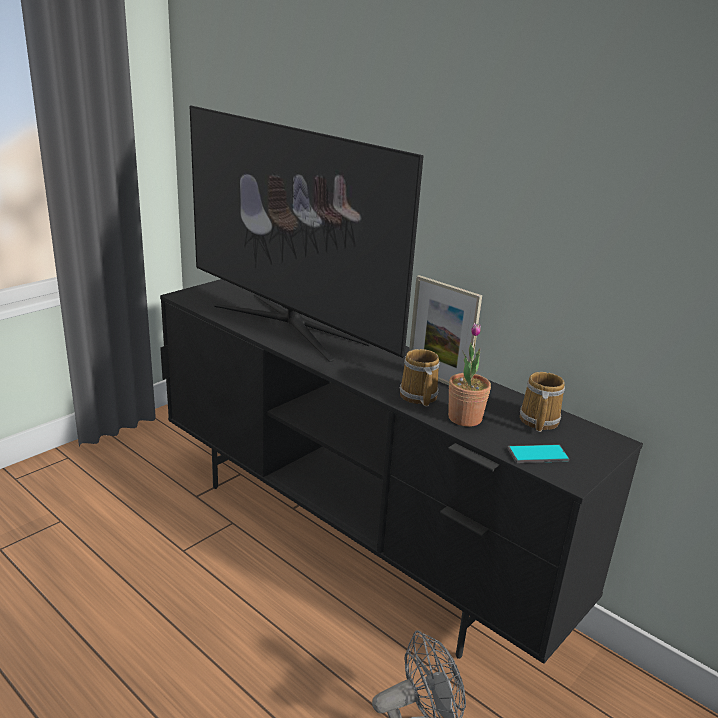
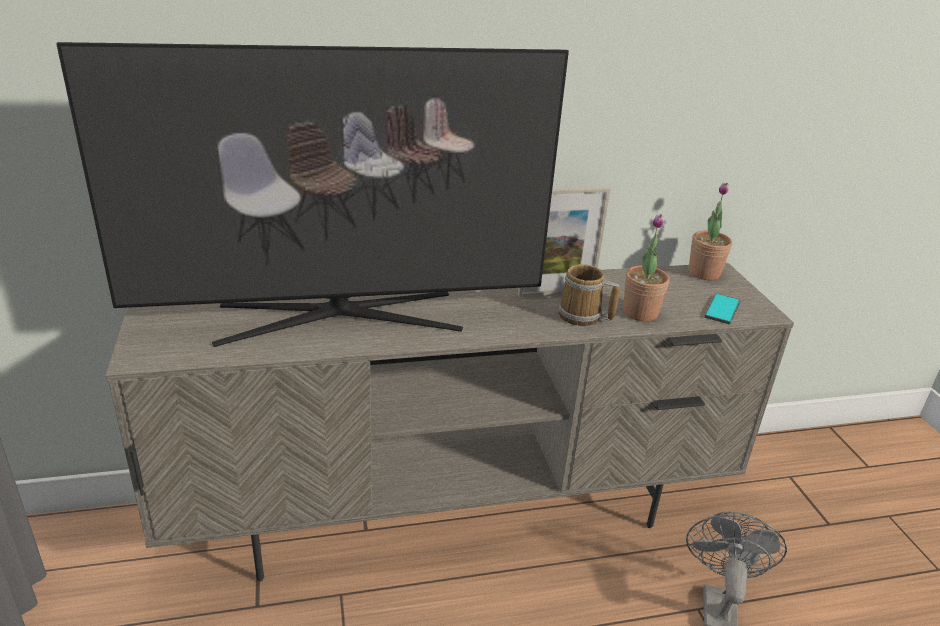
camera: 55 degrees left, 5 degrees up
(352, 542) = (458, 513): black tv stand -> beige tv stand
(537, 421) = (668, 284): mug -> none
(593, 434) = (704, 273): none -> potted plant

